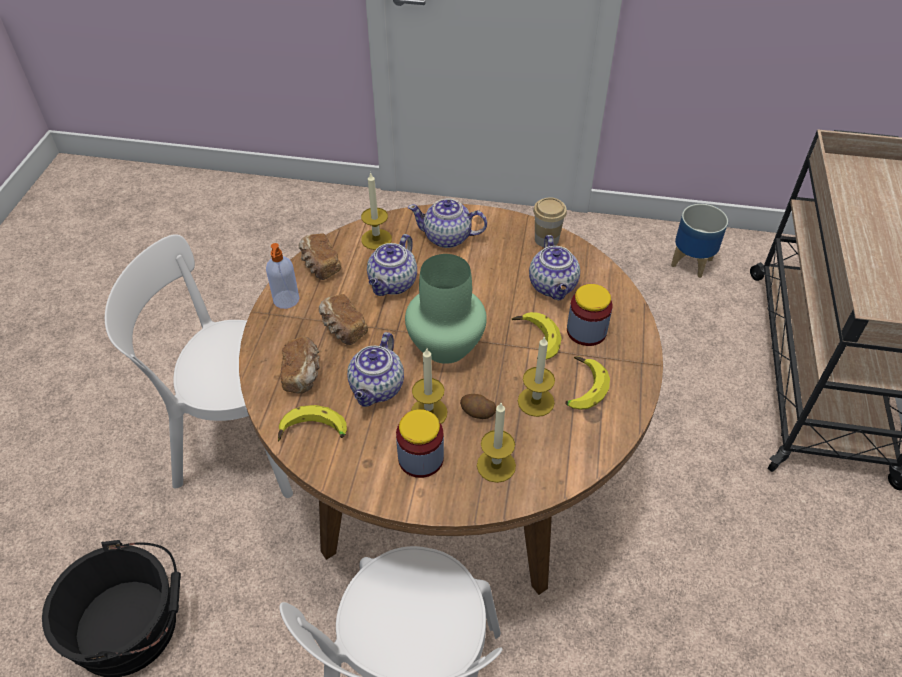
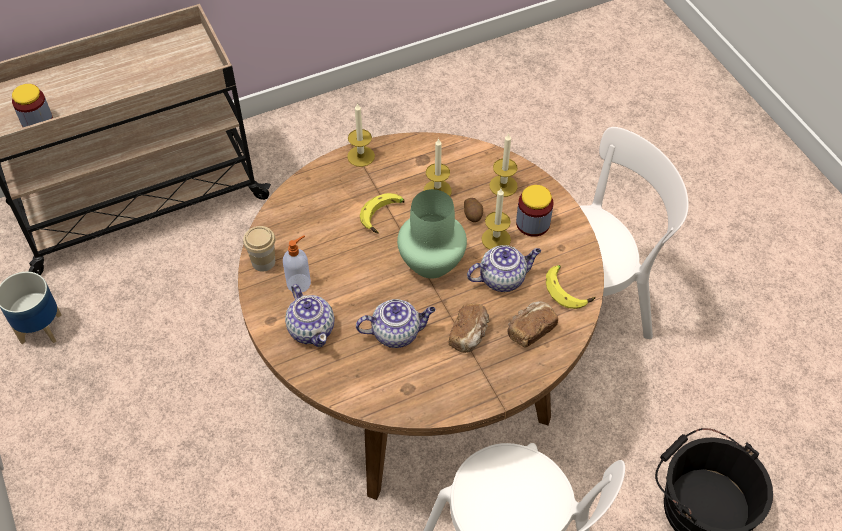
camera: 125 degrees left, 5 degrees up
(286, 300) = (474, 394): soap dispenser -> soap dispenser (299, 283)
(319, 266) = (418, 399): bread -> none
(376, 239) = (353, 379): candle -> candle (361, 156)
(553, 287) = (318, 231): teapot -> none
(580, 387) = (405, 174): banana -> none
(586, 331) = (350, 193): jar -> jar (37, 121)

